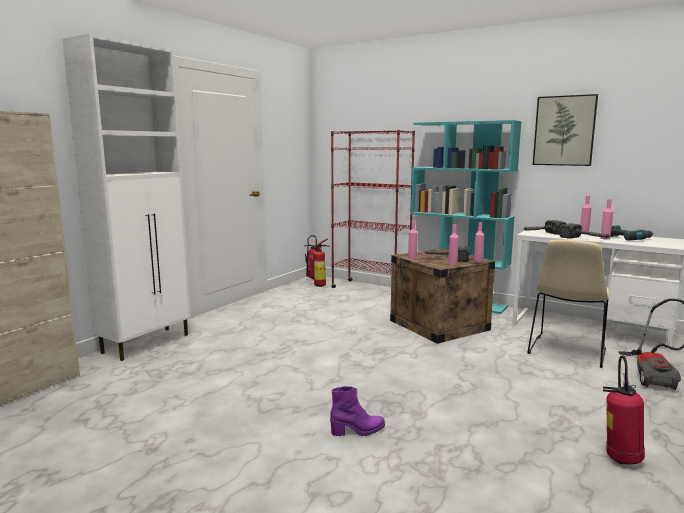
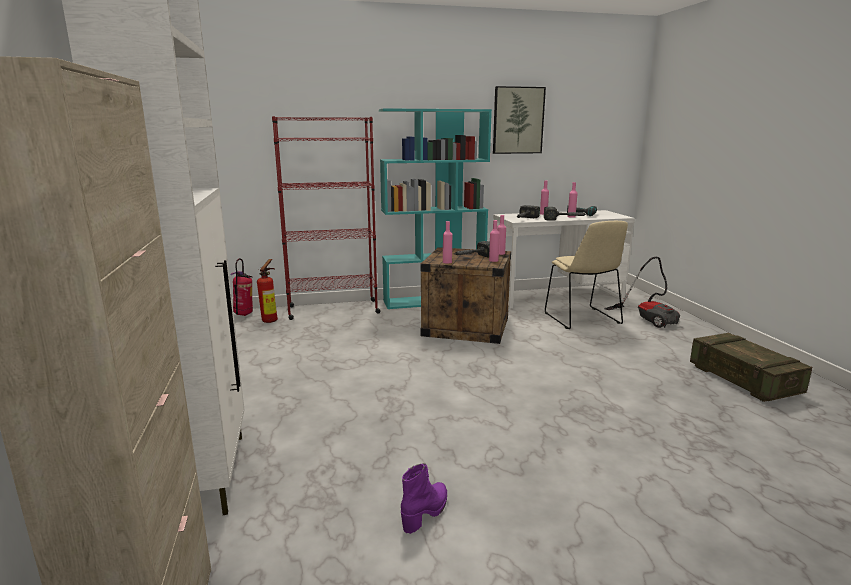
camera: 45 degrees left, 5 degrees up
(358, 431) = (615, 444): purple boot -> purple boot (426, 512)
(620, 458) = (743, 380): fire extinguisher -> crate

